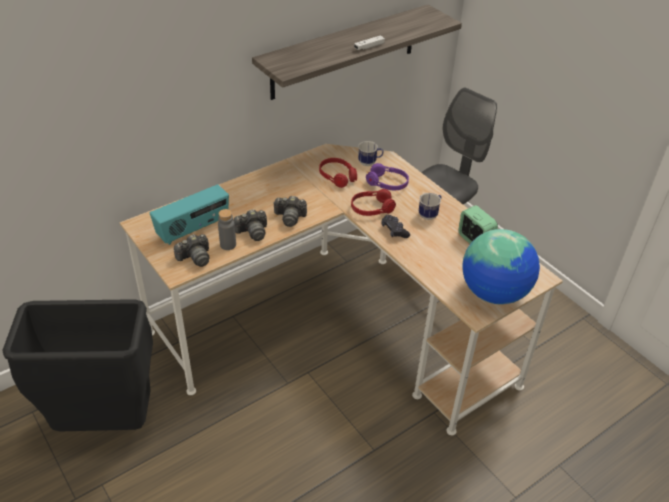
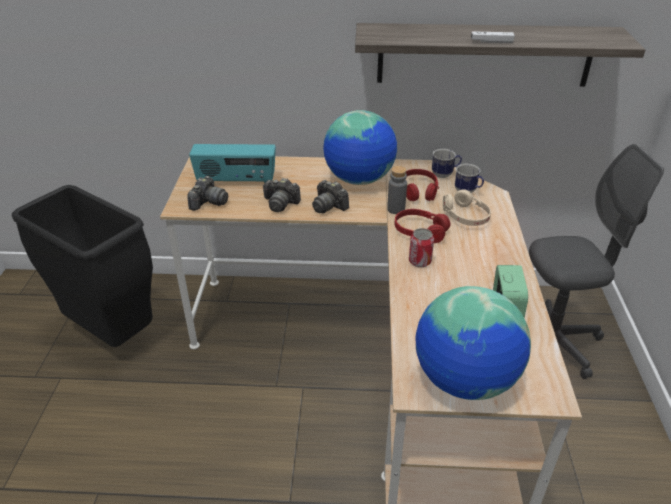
camera: 40 degrees right, 5 degrees down
(195, 258) = (208, 202): camera -> camera turned 75 degrees counterclockwise
(228, 245) = (247, 204): grey bottle -> grey bottle (396, 209)
(287, 186) = (359, 180): none -> globe
(387, 183) = (465, 216): purple headphones -> beige headphones
(394, 230) = (419, 261): black game controller -> can
(429, 215) = (479, 264): mug -> mug (445, 174)

